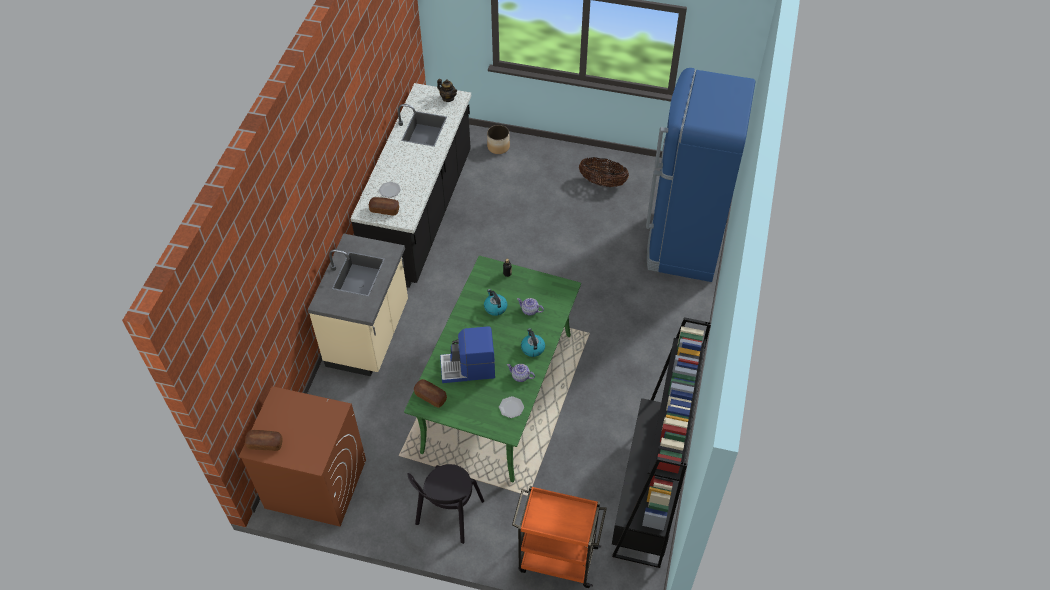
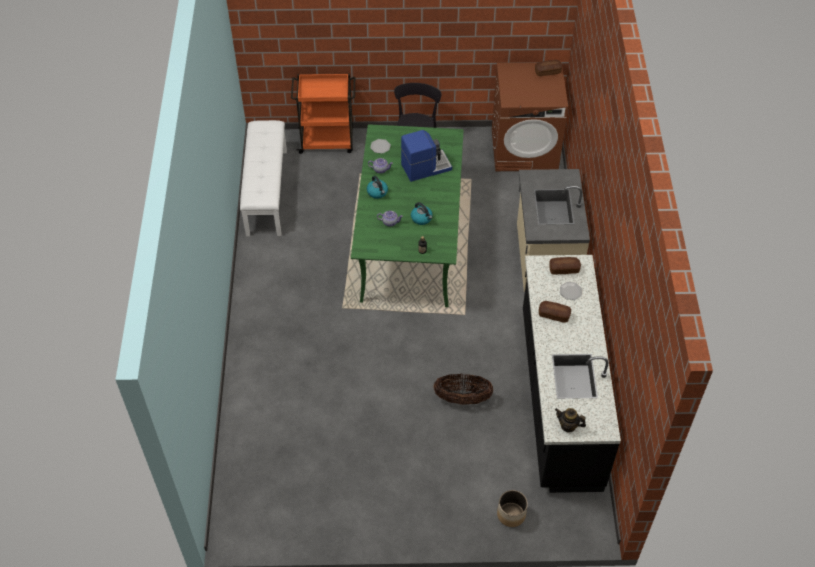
camera: 165 degrees right, 0 degrees up
(430, 396) = (447, 142): bread -> bread (554, 315)
(602, 182) = (369, 490): basket -> basket (462, 398)
(648, 495) = (266, 192): black bookcase -> white bench
(684, 244) = (261, 427): blue fridge -> none

